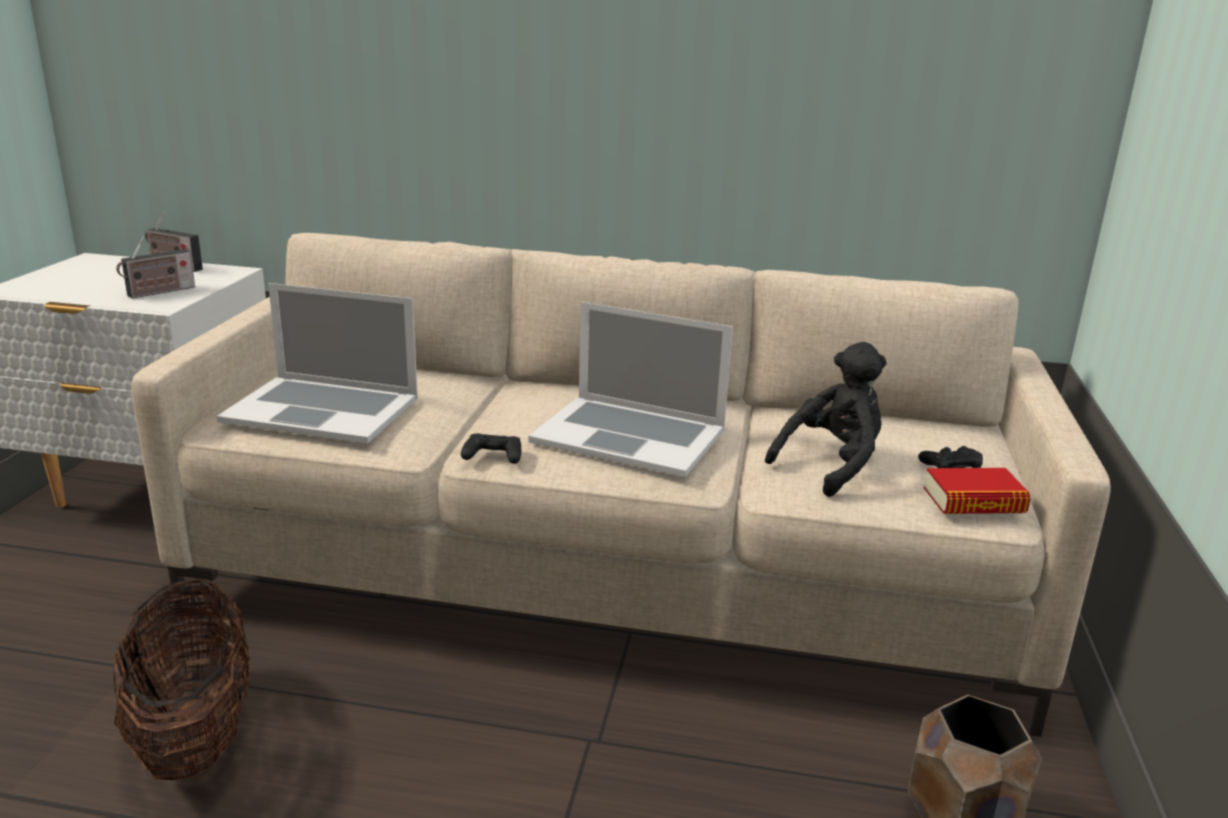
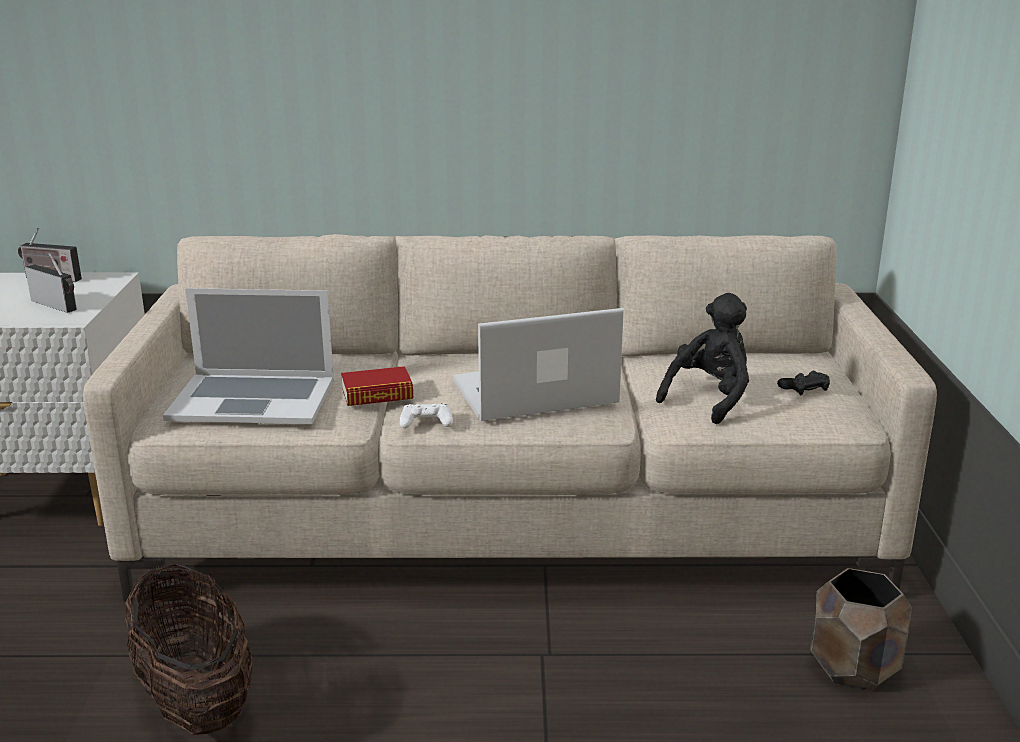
camera: 10 degrees left, 0 degrees up
(158, 292) = (56, 305): radio -> radio turned 90 degrees counterclockwise
(493, 456) = (426, 422): black game controller -> white game controller
(629, 435) = (535, 392): laptop -> laptop turned 150 degrees clockwise
(974, 501) = (830, 414): book -> book (377, 394)

